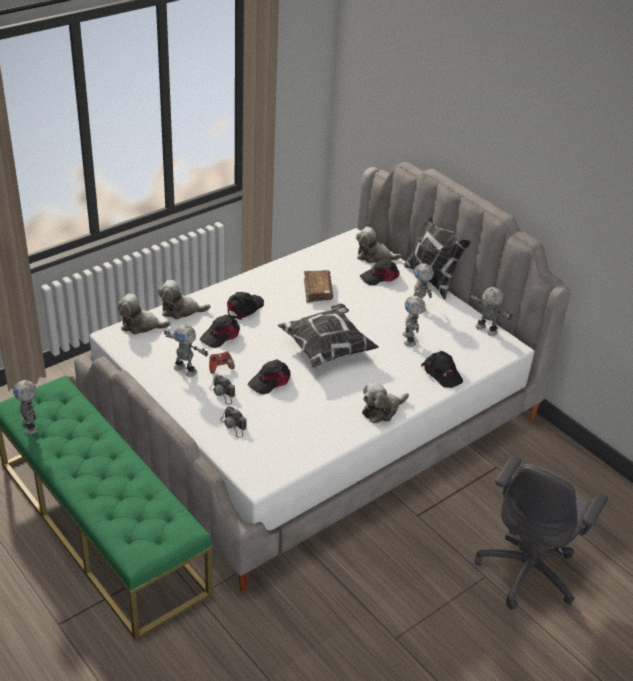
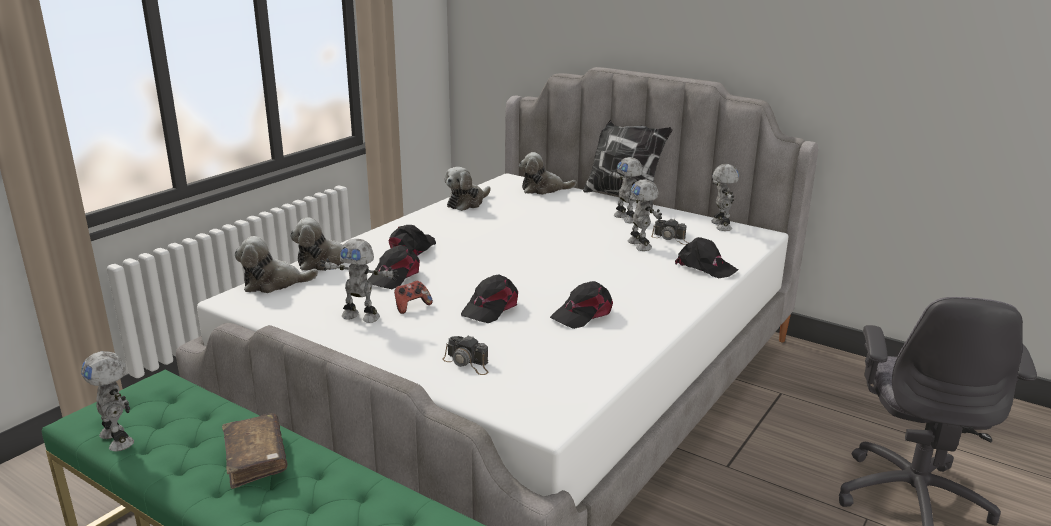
camera: 15 degrees left, 15 degrees down
(223, 393) = (430, 331): camera -> camera (671, 238)
(317, 290) = (496, 222): brown book -> brown book (255, 458)
(327, 348) = (545, 267): pillow -> none
(380, 276) = (563, 202): black cap -> black cap (583, 313)
(382, 410) = (662, 311): plush toy -> plush toy (467, 203)
(485, 330) = (720, 226): toy robot -> toy robot turned 60 degrees clockwise

